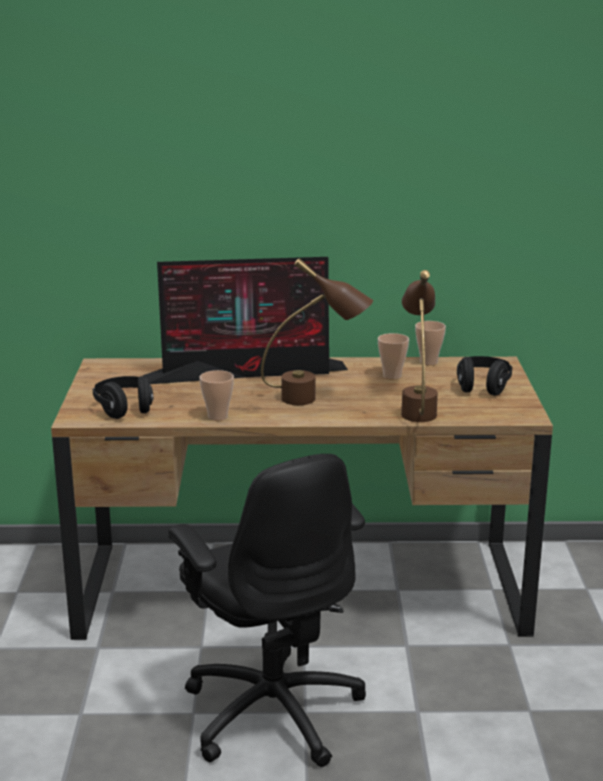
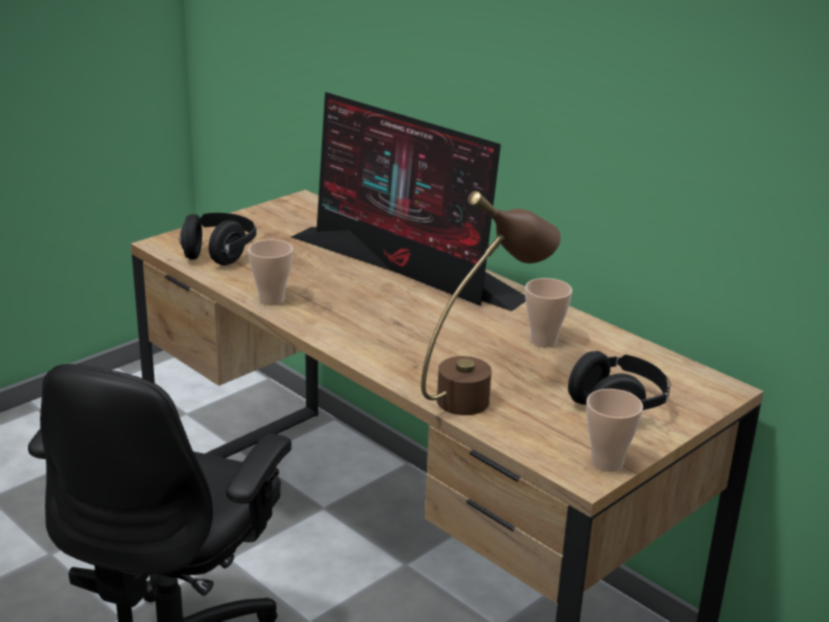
camera: 45 degrees right, 5 degrees up
(315, 399) = (401, 327): brown table lamp -> none
(428, 362) = (626, 345): cup -> cup (607, 463)

